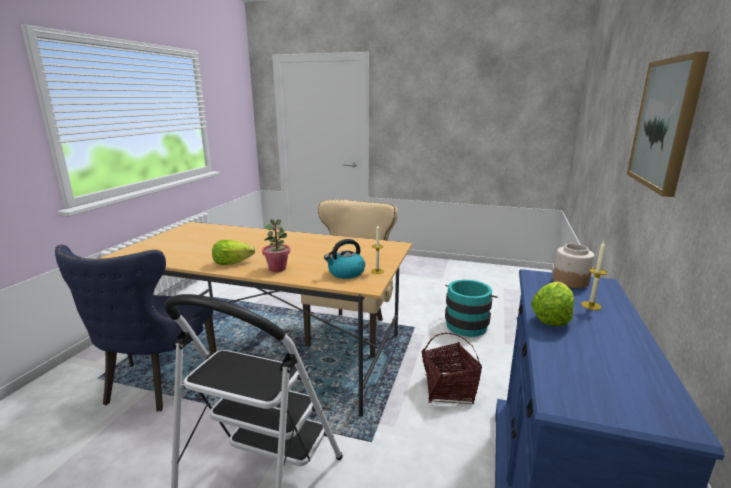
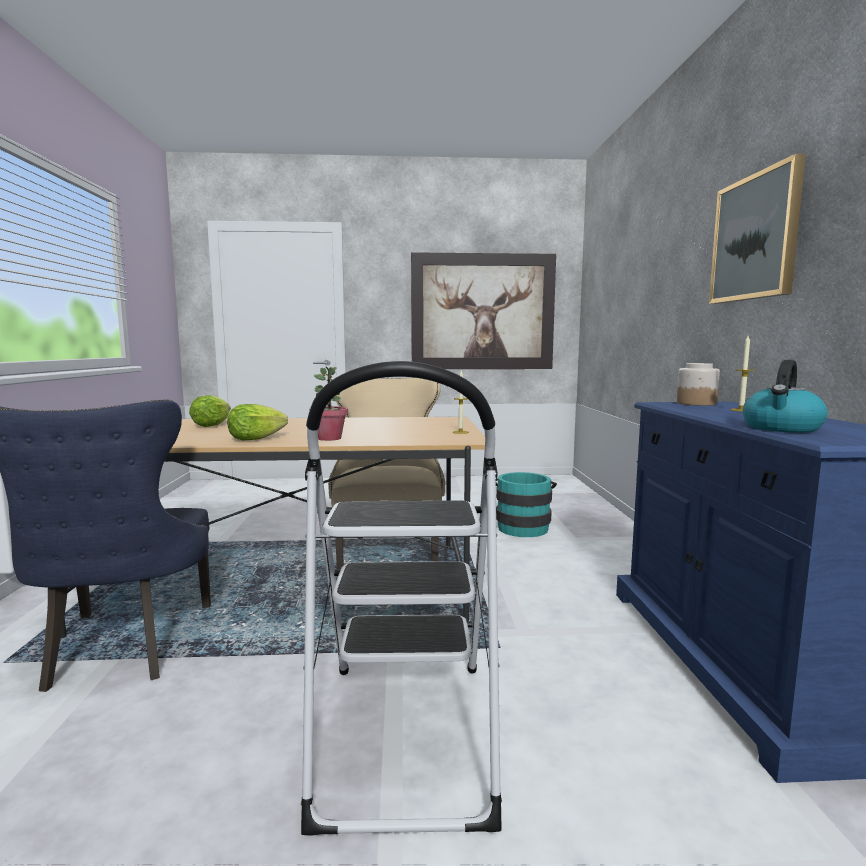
camera: 20 degrees left, 10 degrees down
(346, 273) = (425, 435): kettle -> kettle (782, 428)
(448, 389) = (549, 584): basket -> none
(481, 127) = (482, 312): none -> picture
(551, 318) = (723, 416): lettuce -> lettuce (211, 425)

